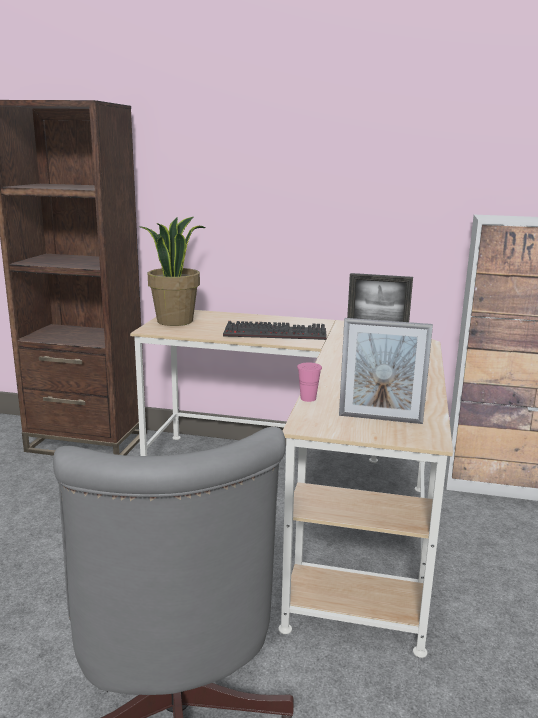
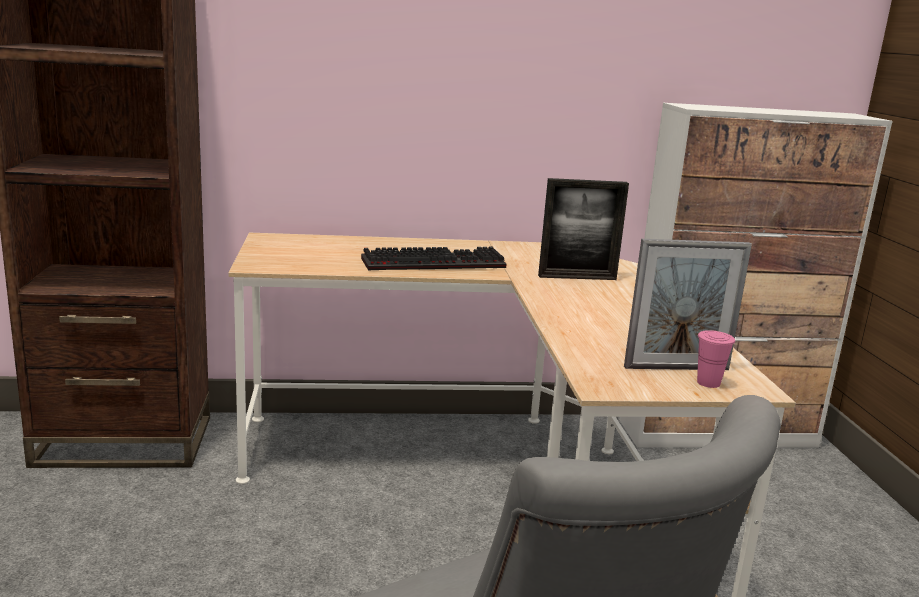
camera: 20 degrees left, 0 degrees up
(175, 321) = (277, 251): potted plant -> none
(308, 398) = (566, 349): pink cup -> pink cup (708, 383)

